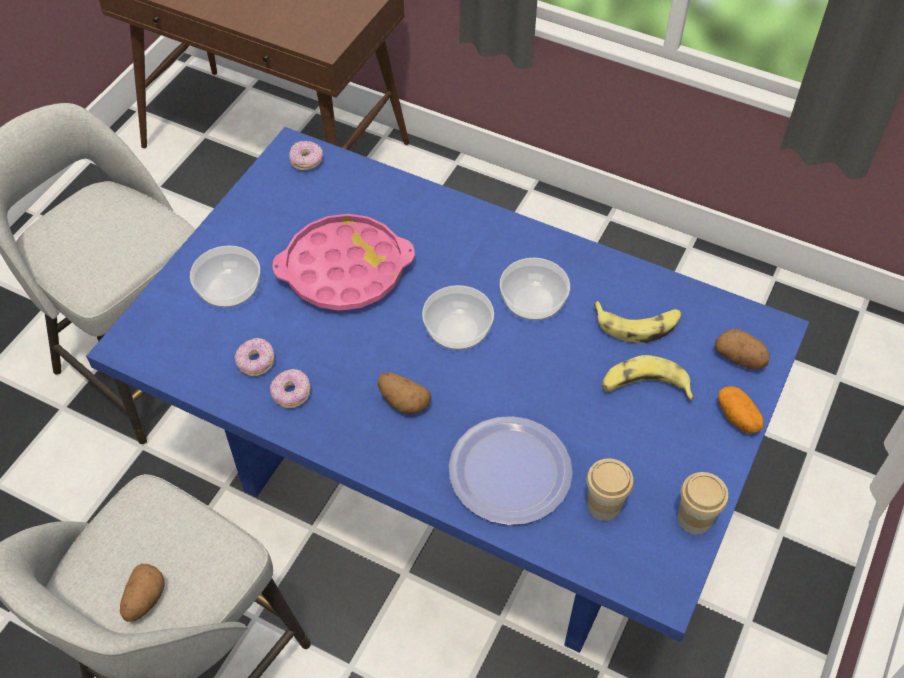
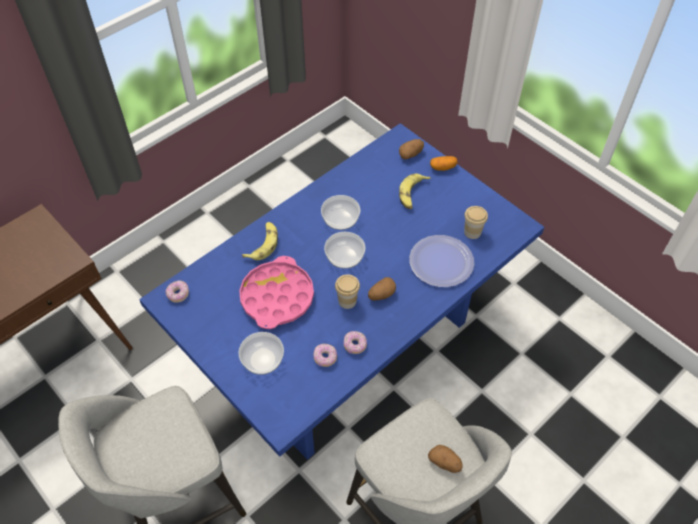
camera: 70 degrees left, 0 degrees up
(638, 325) = (374, 183): banana -> banana (263, 244)
(694, 519) = (490, 202): cup -> cup (347, 301)

